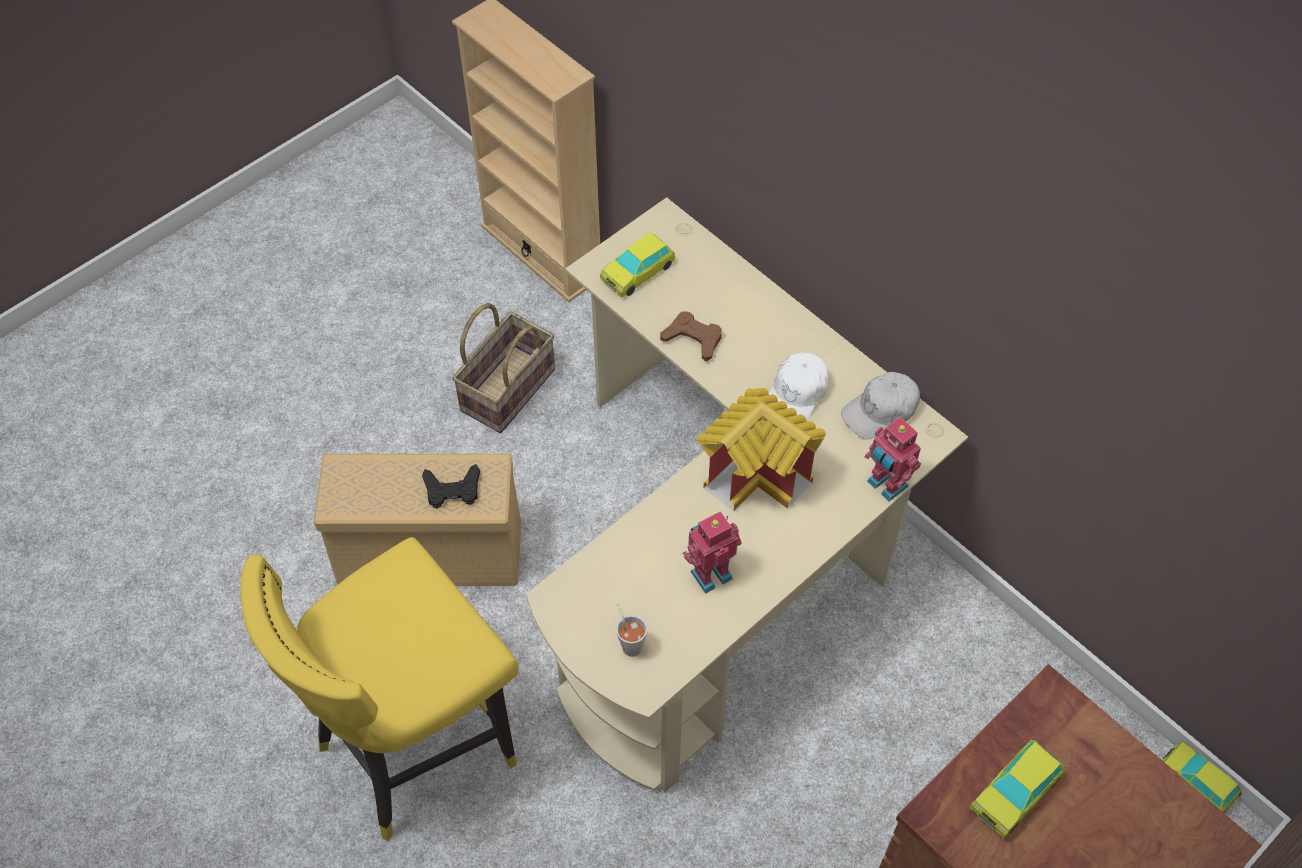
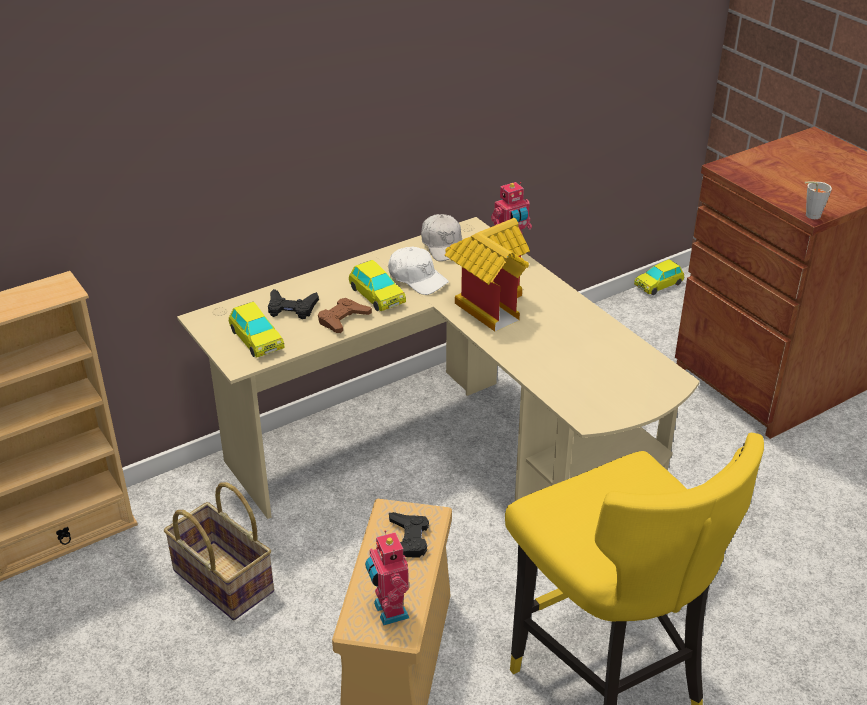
camera: 80 degrees left, 20 degrees down
(630, 643) = (635, 382): grey cup -> grey cup (809, 216)
(703, 289) = (291, 308): none -> black game controller
(709, 572) = (574, 337): toy robot -> toy robot (388, 611)
(1015, 793) = (793, 187): toy car -> toy car (377, 296)

